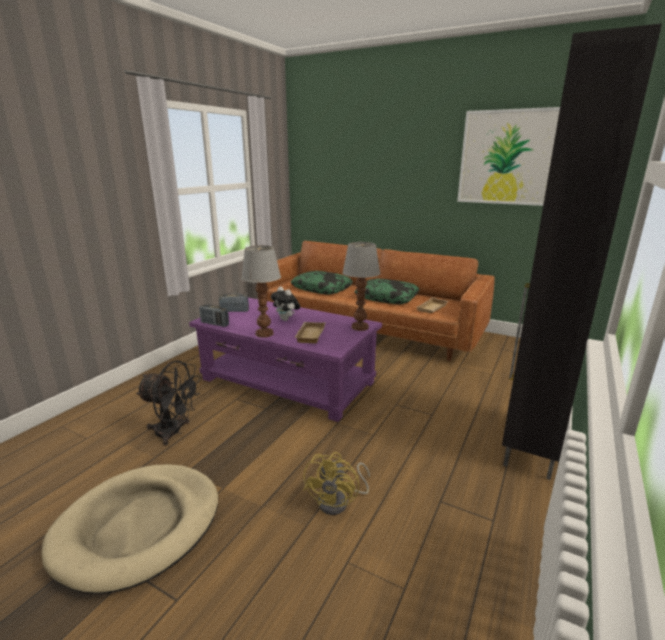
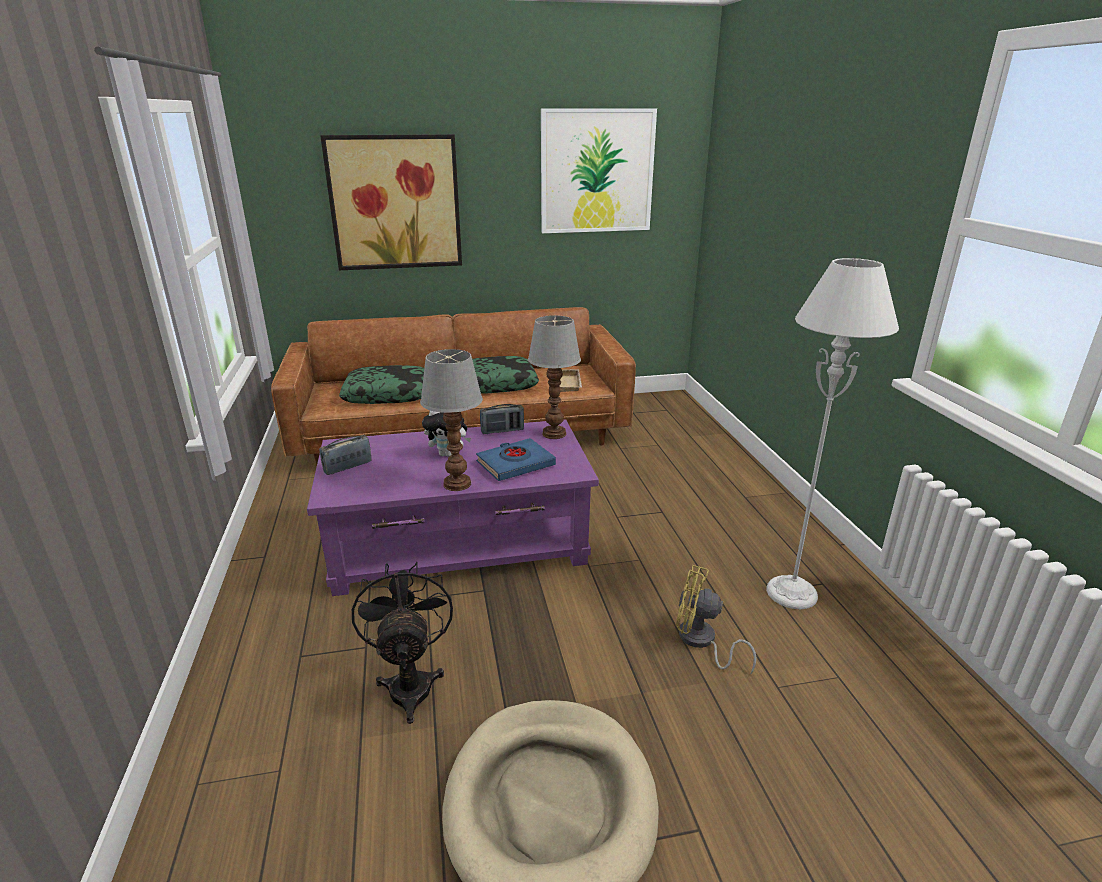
camera: 40 degrees left, 5 degrees up
(174, 432) = (410, 683): black fan -> black fan turned 75 degrees counterclockwise
(214, 324) = (357, 497): radio -> radio (502, 431)
(309, 335) = (515, 464): beige tray -> blue book
(339, 501) = (701, 642): yellow fan -> yellow fan turned 135 degrees clockwise
(365, 175) = (395, 203): none -> picture
(454, 511) = (791, 593): none -> grey floor lamp
(530, 444) = (768, 503): black cabinet -> none

